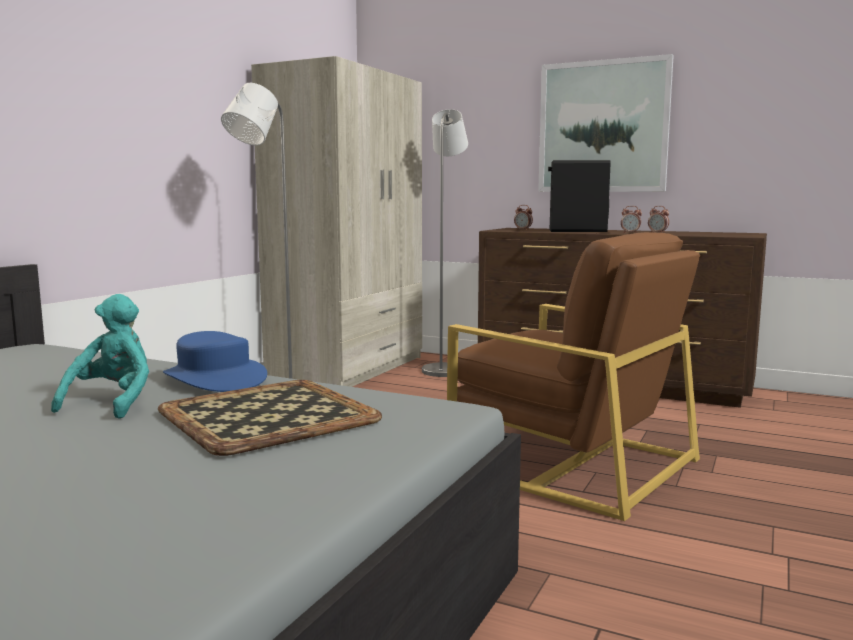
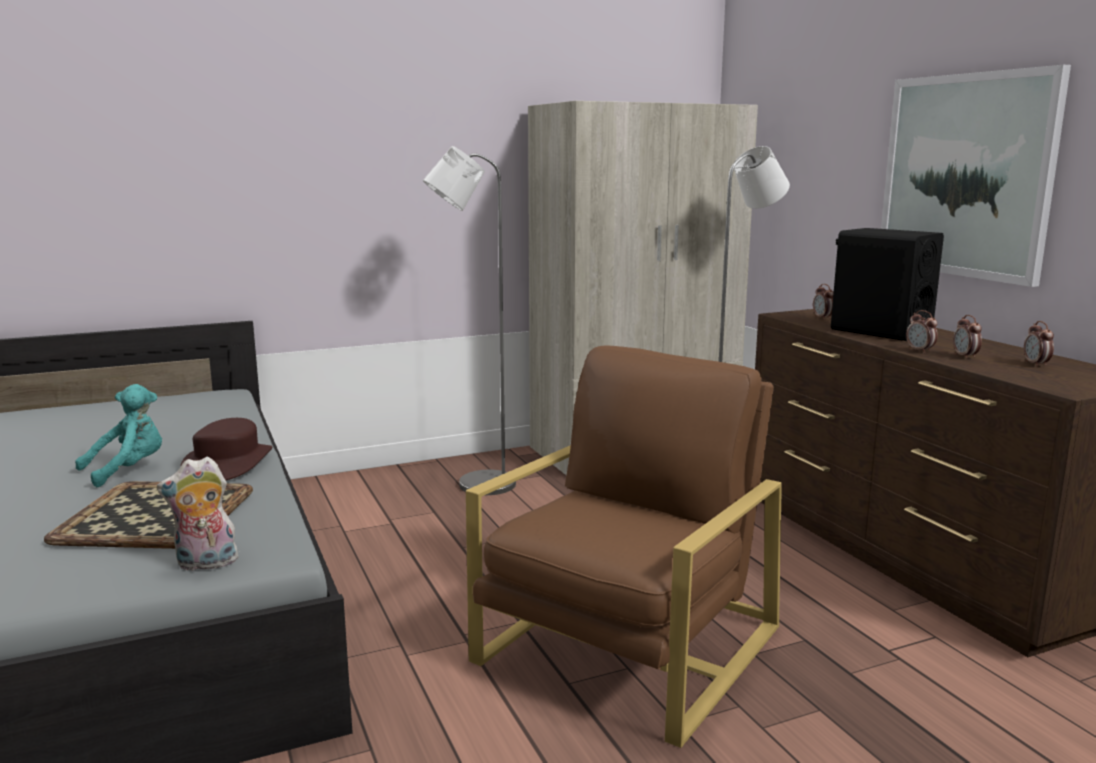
camera: 40 degrees right, 5 degrees up
(214, 379) = (228, 463): blue hat -> brown hat
(424, 426) = (205, 564): none -> plush toy
(571, 462) = (627, 645): brown armchair -> brown armchair turned 135 degrees counterclockwise
(695, 233) = (1036, 364): none -> alarm clock

